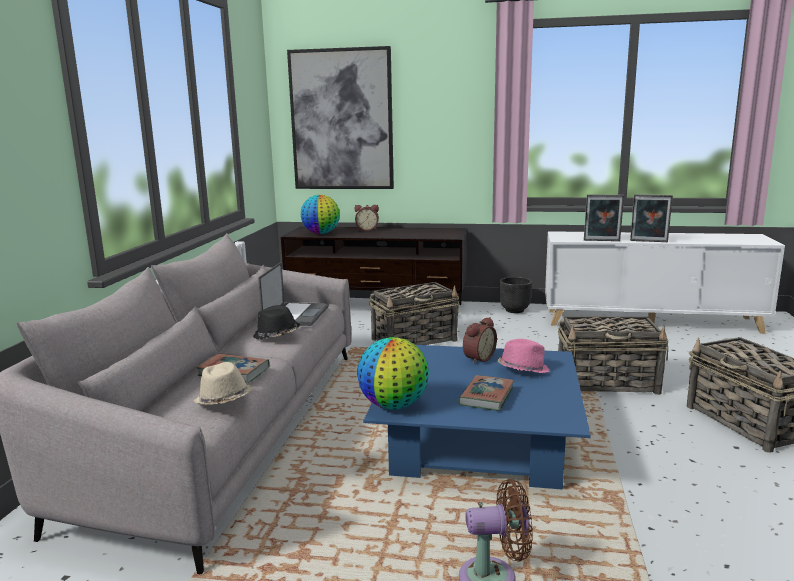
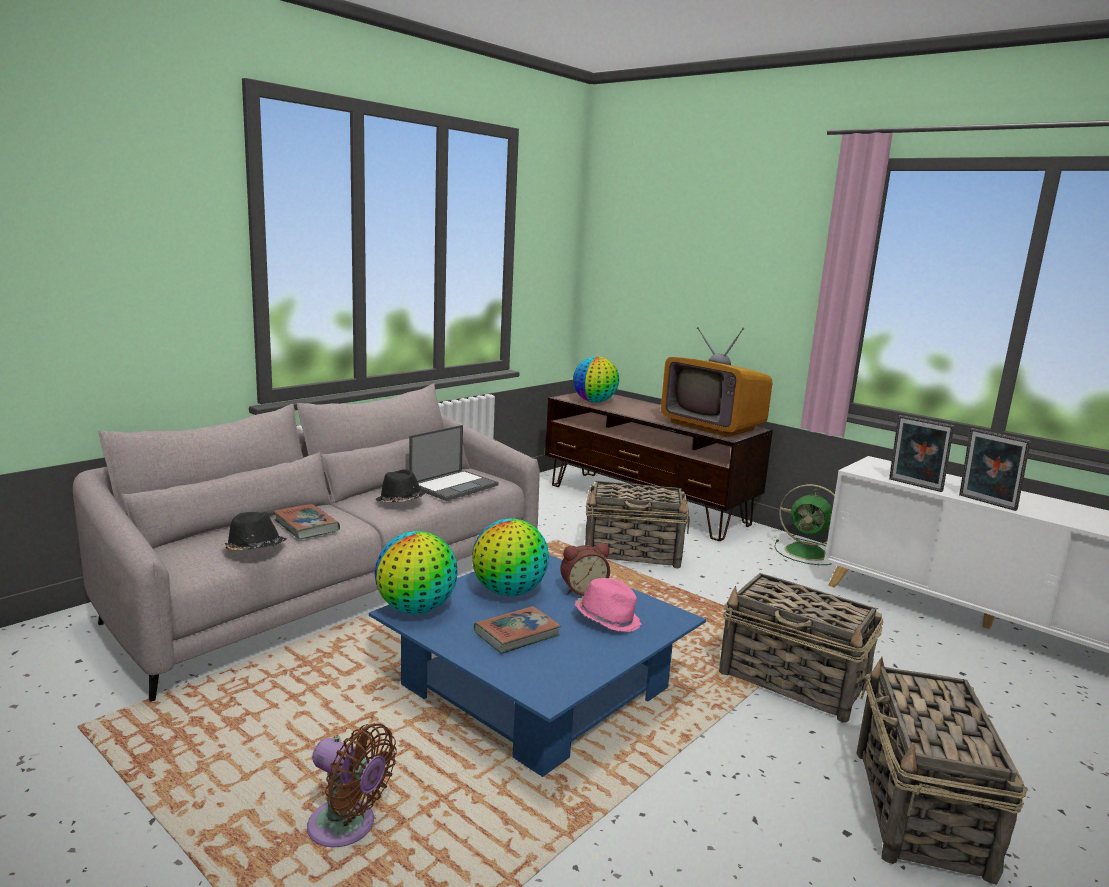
camera: 30 degrees right, 0 degrees up
(223, 401) = (254, 549): beige hat -> black hat
(342, 120) = (650, 271): picture -> none
(367, 229) = (652, 407): alarm clock -> none
(429, 233) = (712, 426): none -> television
(435, 374) = (509, 592): none -> globe
(515, 310) = (808, 552): black planter -> green fan

